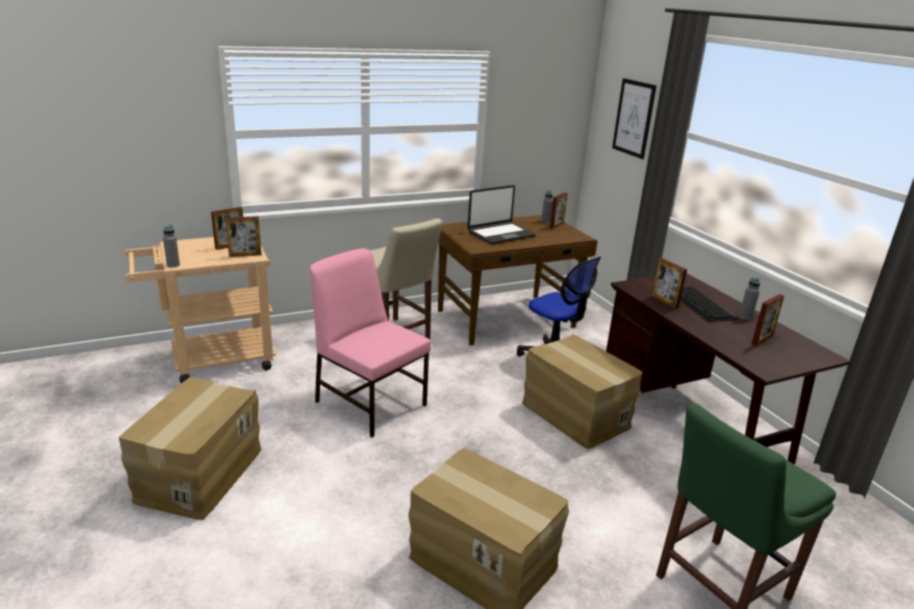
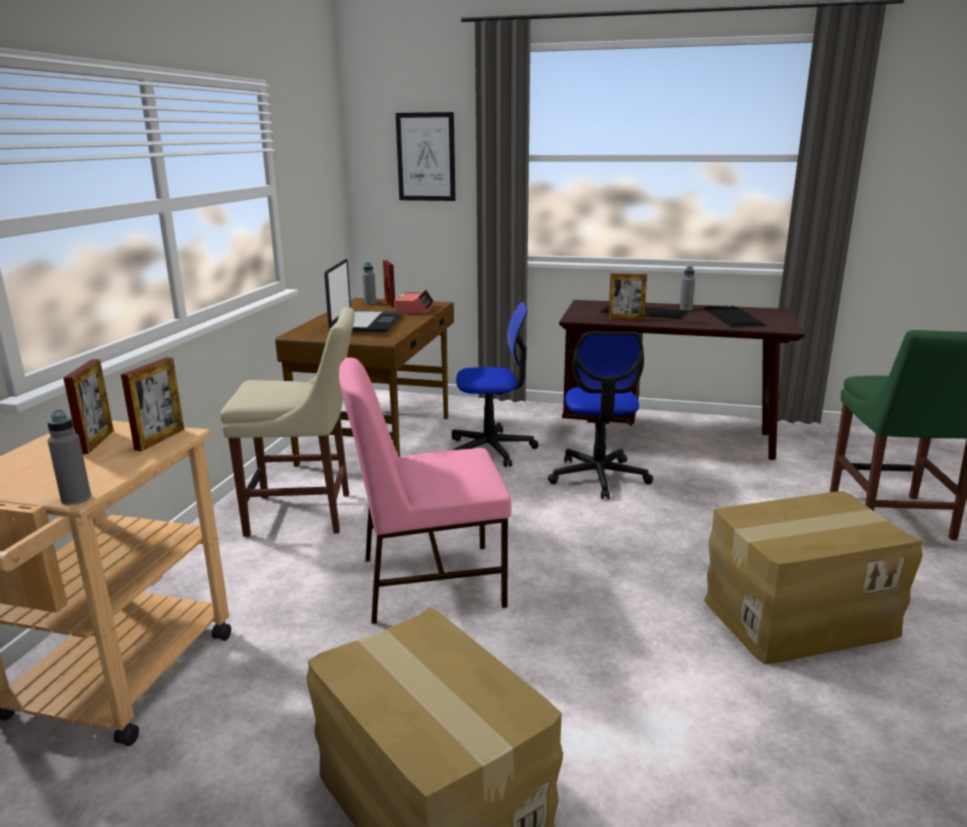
camera: 50 degrees left, 5 degrees down
(555, 235) = (414, 309): none -> alarm clock
(574, 415) = (598, 477): cardboard box -> office chair
(762, 340) = (732, 316): picture frame -> keyboard

